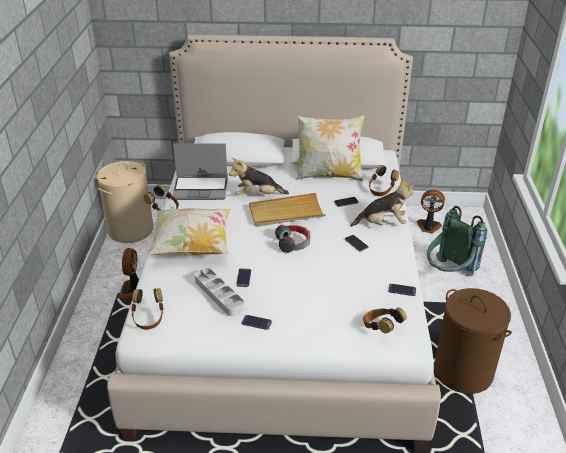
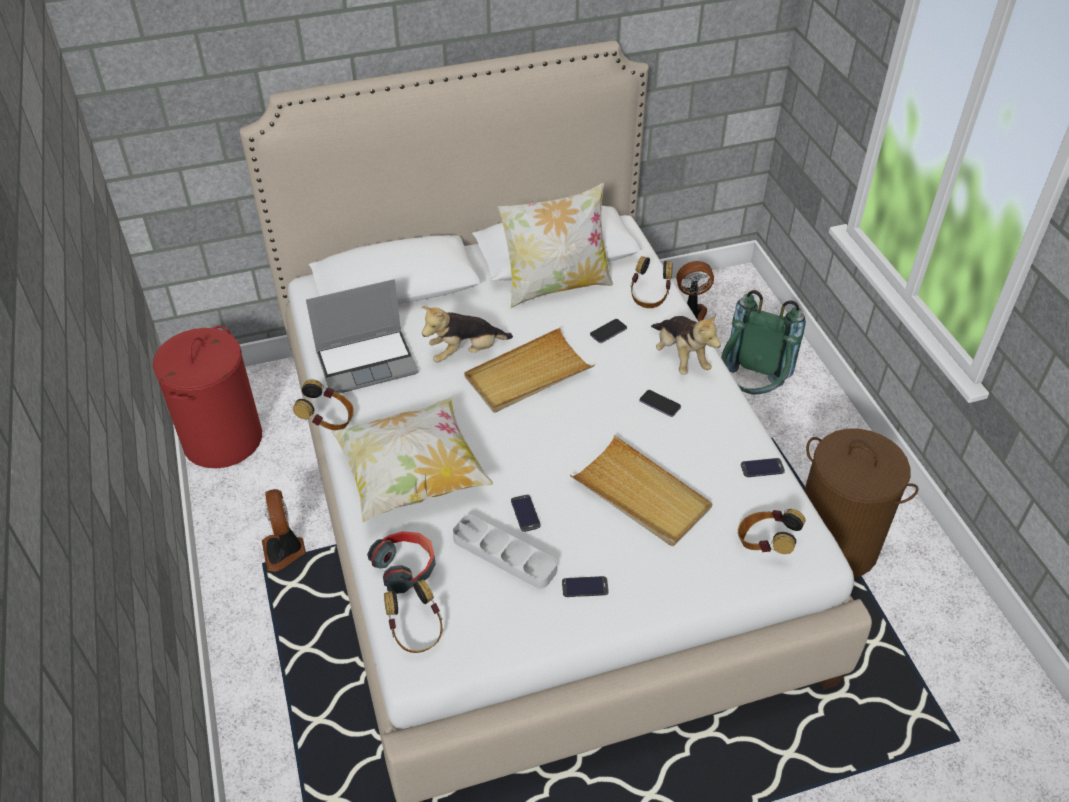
camera: 20 degrees left, 10 degrees up
(130, 230) = (222, 440): beige laundry basket -> red laundry basket
(293, 243) = (568, 429): headphones -> headphones (406, 567)
(318, 285) = (641, 495): none -> beige tray
(382, 224) = (680, 357): plush toy -> plush toy turned 90 degrees clockwise

